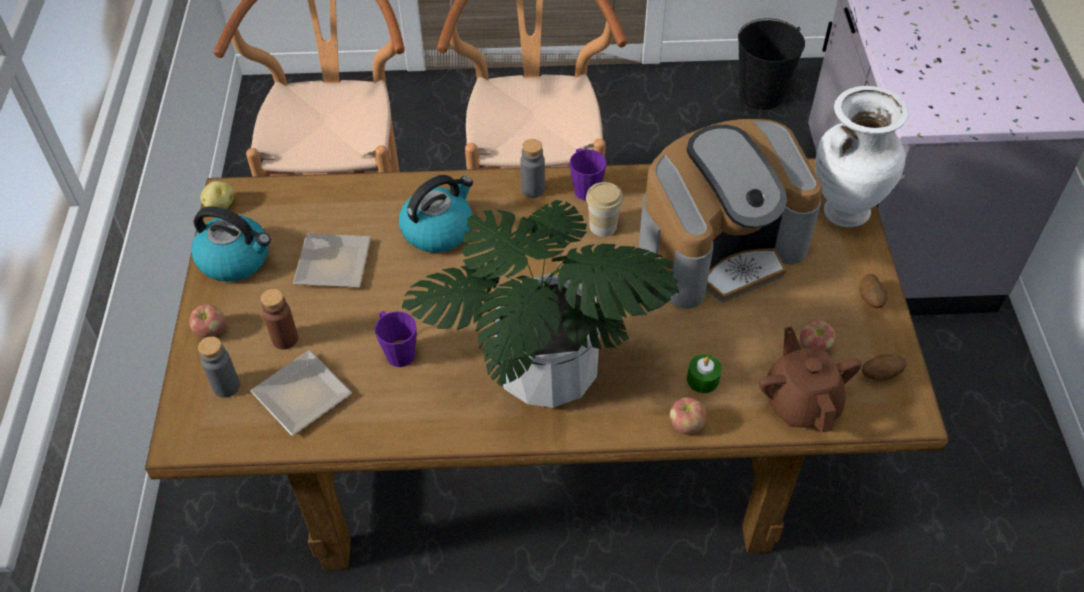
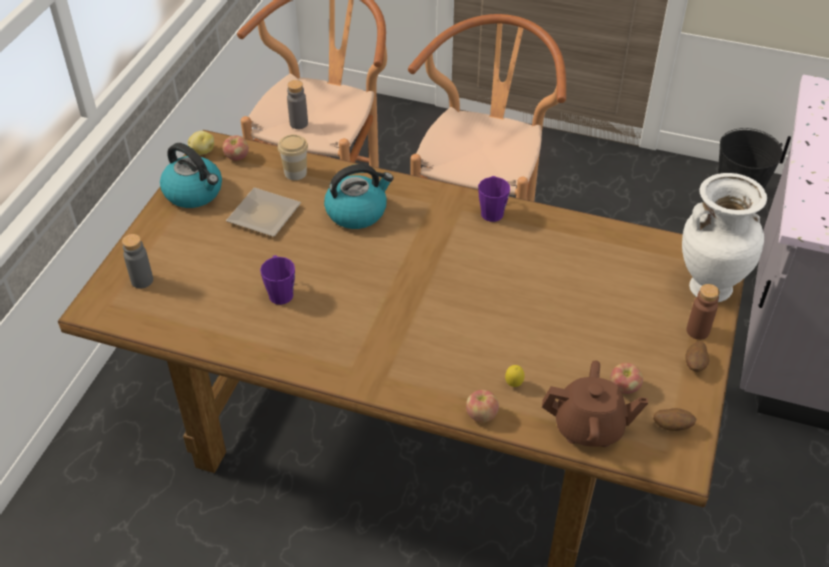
camera: 20 degrees right, 5 degrees down
(211, 330) = (151, 238): apple -> apple (237, 157)
(285, 339) = (201, 259): brown bottle -> brown bottle (697, 331)
(301, 398) = (191, 305): plate -> none
(533, 189) = (448, 201): grey bottle -> grey bottle (298, 123)
(546, 370) = (389, 340): potted plant -> none
(603, 226) = (491, 244): cup -> cup (295, 173)
(702, 379) = (513, 384): green candle -> lemon
(720, 248) = (582, 287): coffee machine -> none
(801, 403) = (589, 427): brown teapot -> brown teapot turned 90 degrees clockwise

